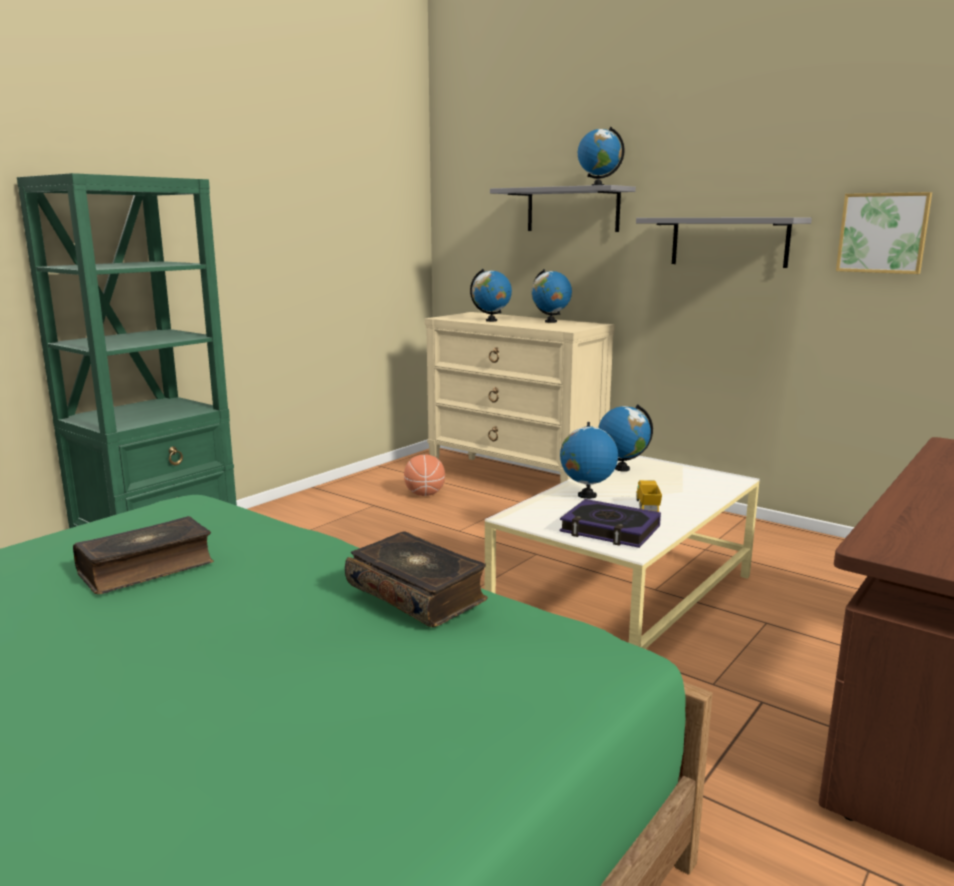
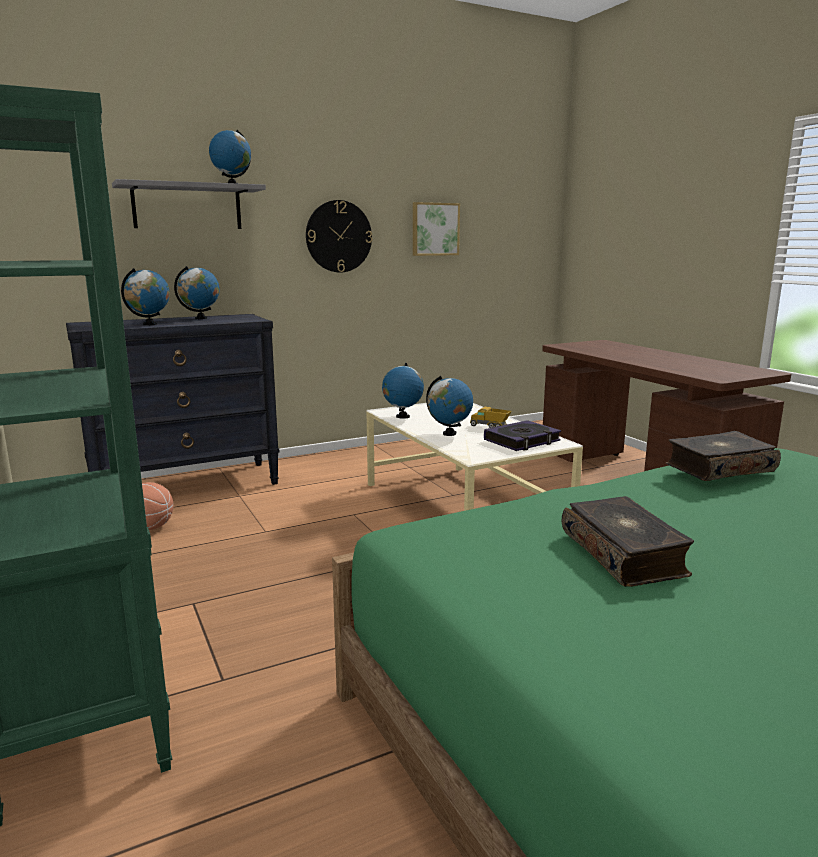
camera: 65 degrees left, 0 degrees up
(515, 480) = (187, 486): beige dresser -> black dresser
(729, 242) = (338, 236): grey shelf -> wall clock

